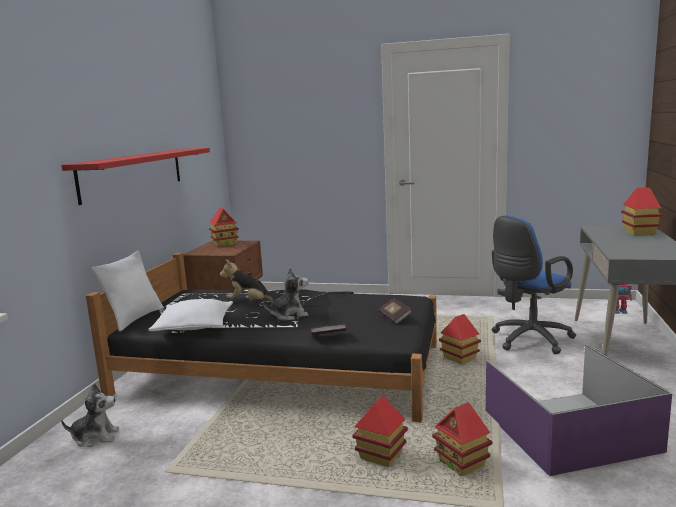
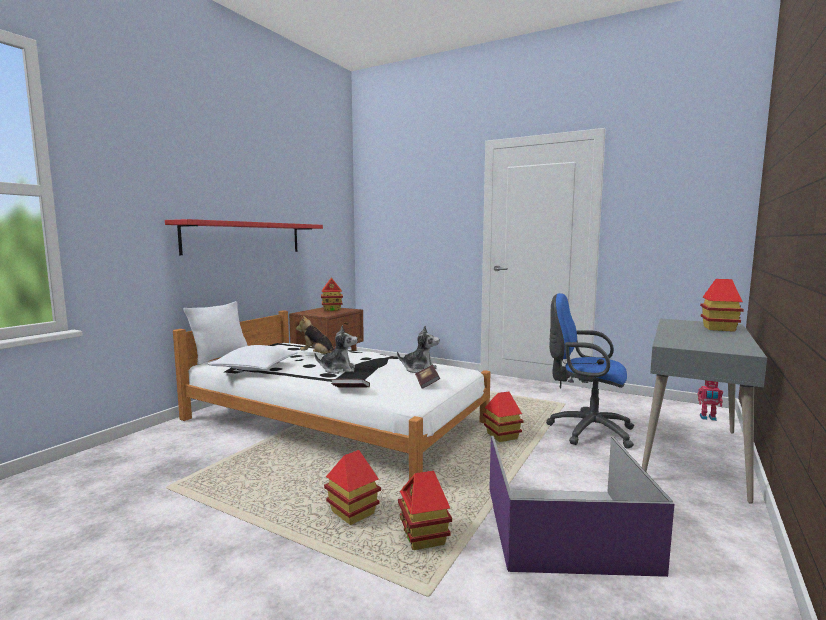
camera: 15 degrees right, 5 degrees down
(95, 437) = (144, 449): plush toy -> plush toy (419, 369)
(280, 369) = (333, 420): black bed -> white bed
(528, 340) = (586, 430): blue office chair -> blue office chair turned 45 degrees clockwise

